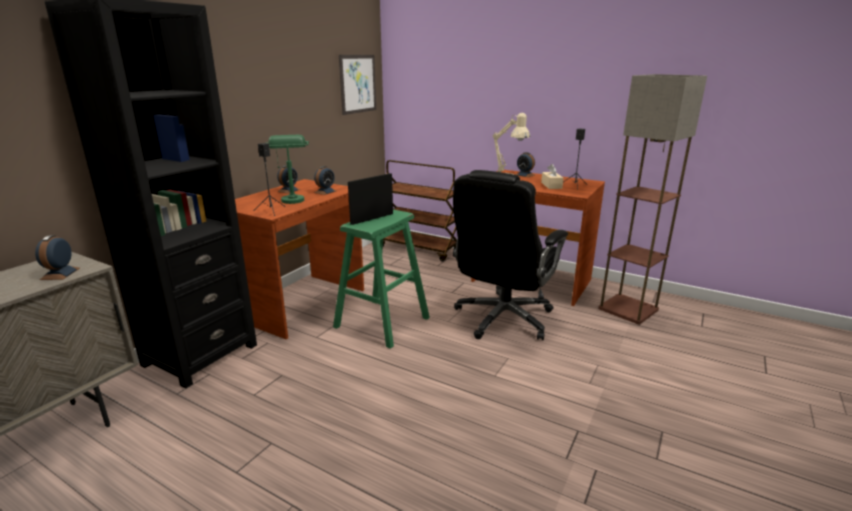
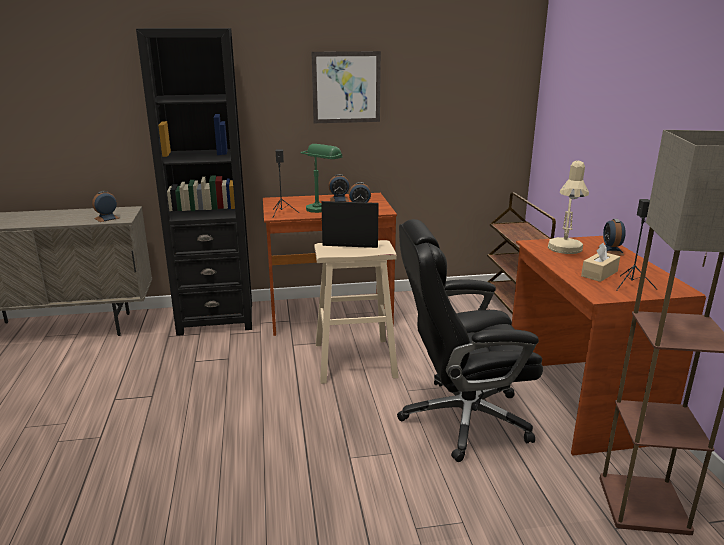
camera: 50 degrees right, 0 degrees up
(358, 84) = (488, 96): picture -> picture (346, 87)
(382, 322) = (354, 360): green stool -> beige stool

